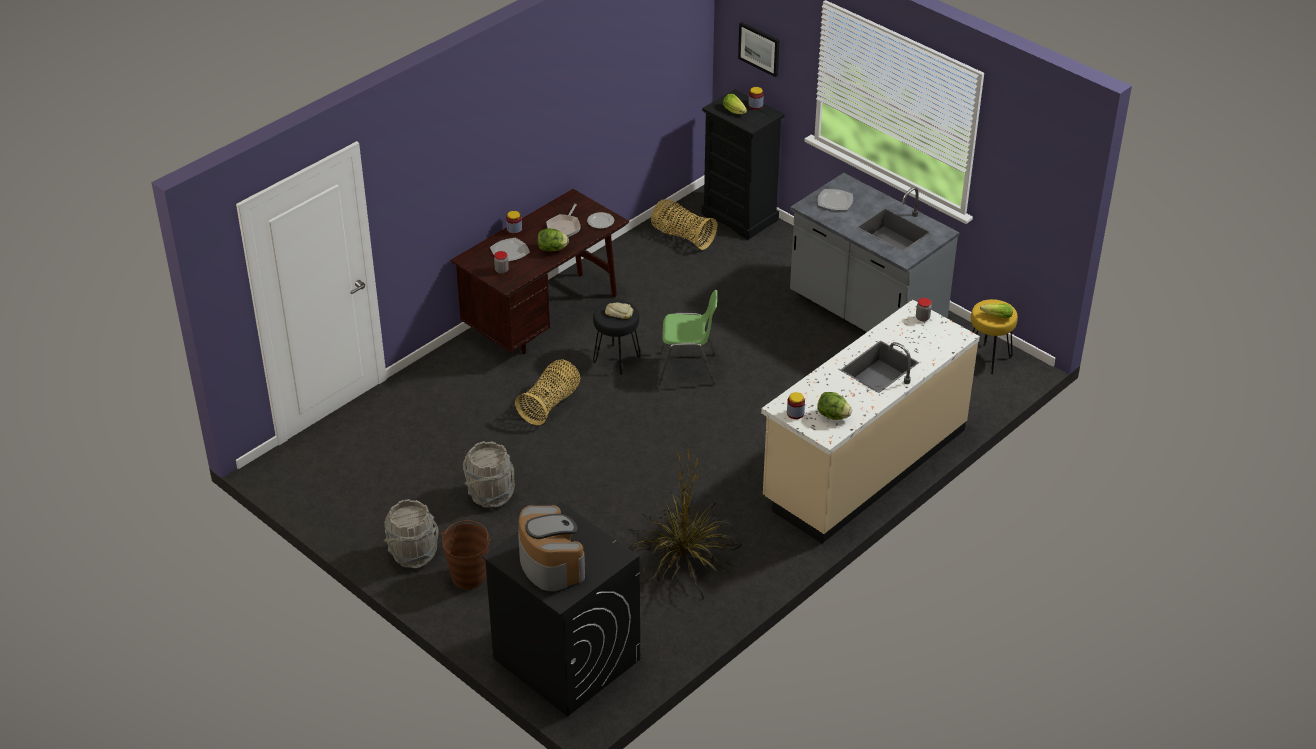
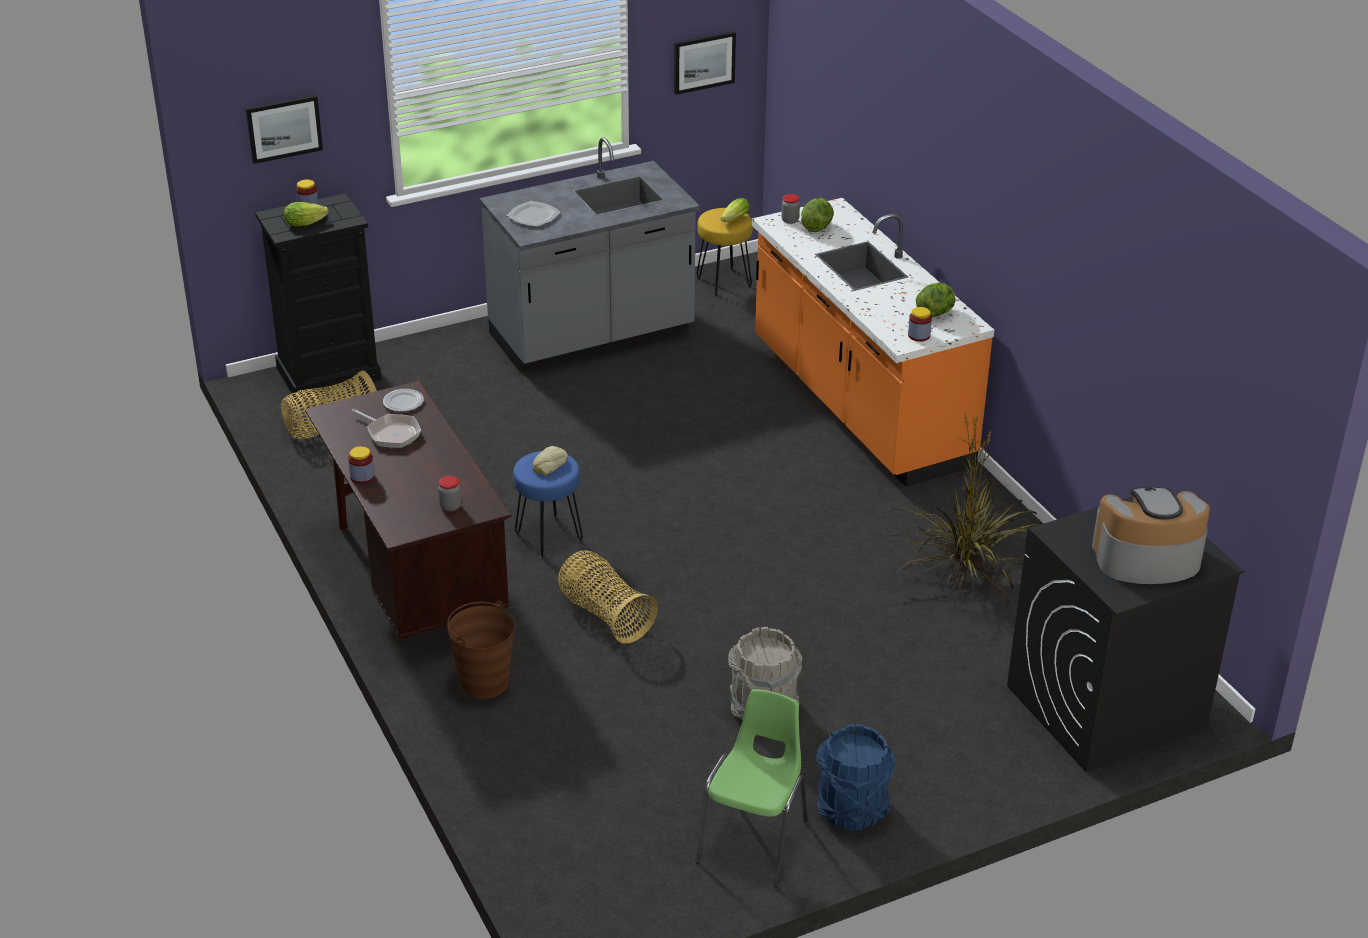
camera: 70 degrees left, 5 degrees down
(413, 554) = (851, 809): grey bucket -> blue bucket
(469, 576) = (920, 763): brown bucket -> brown bucket (484, 682)
(509, 251) = (411, 491): plate -> none
(552, 249) = (435, 454): lettuce -> lettuce (816, 227)
(617, 359) = (549, 537): black stool -> blue stool
(687, 369) = (607, 486): green chair -> green chair (755, 841)
(864, 465) = (858, 405): beige counter -> orange counter
(1027, 191) = (703, 62): none -> picture

